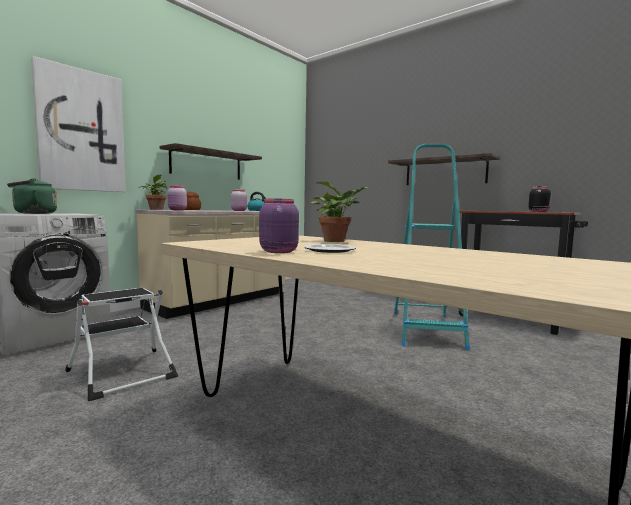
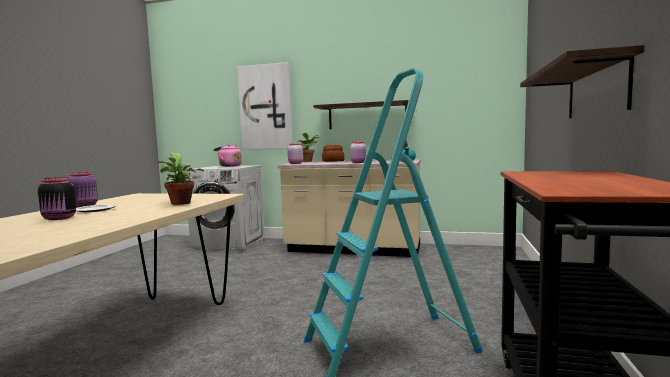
camera: 65 degrees right, 0 degrees up
(32, 213) = (229, 166): green kettle -> pink kettle
(123, 371) = (183, 272): step ladder -> none
(538, 211) = (588, 184): black jar -> black jar (59, 218)

